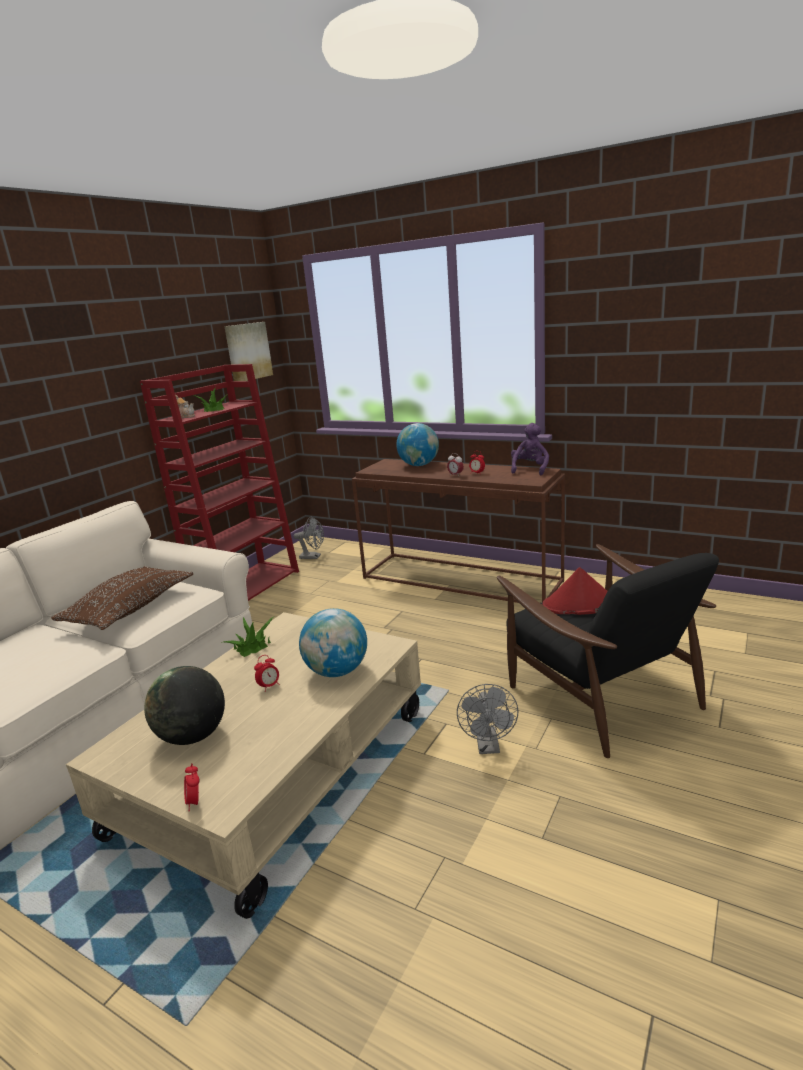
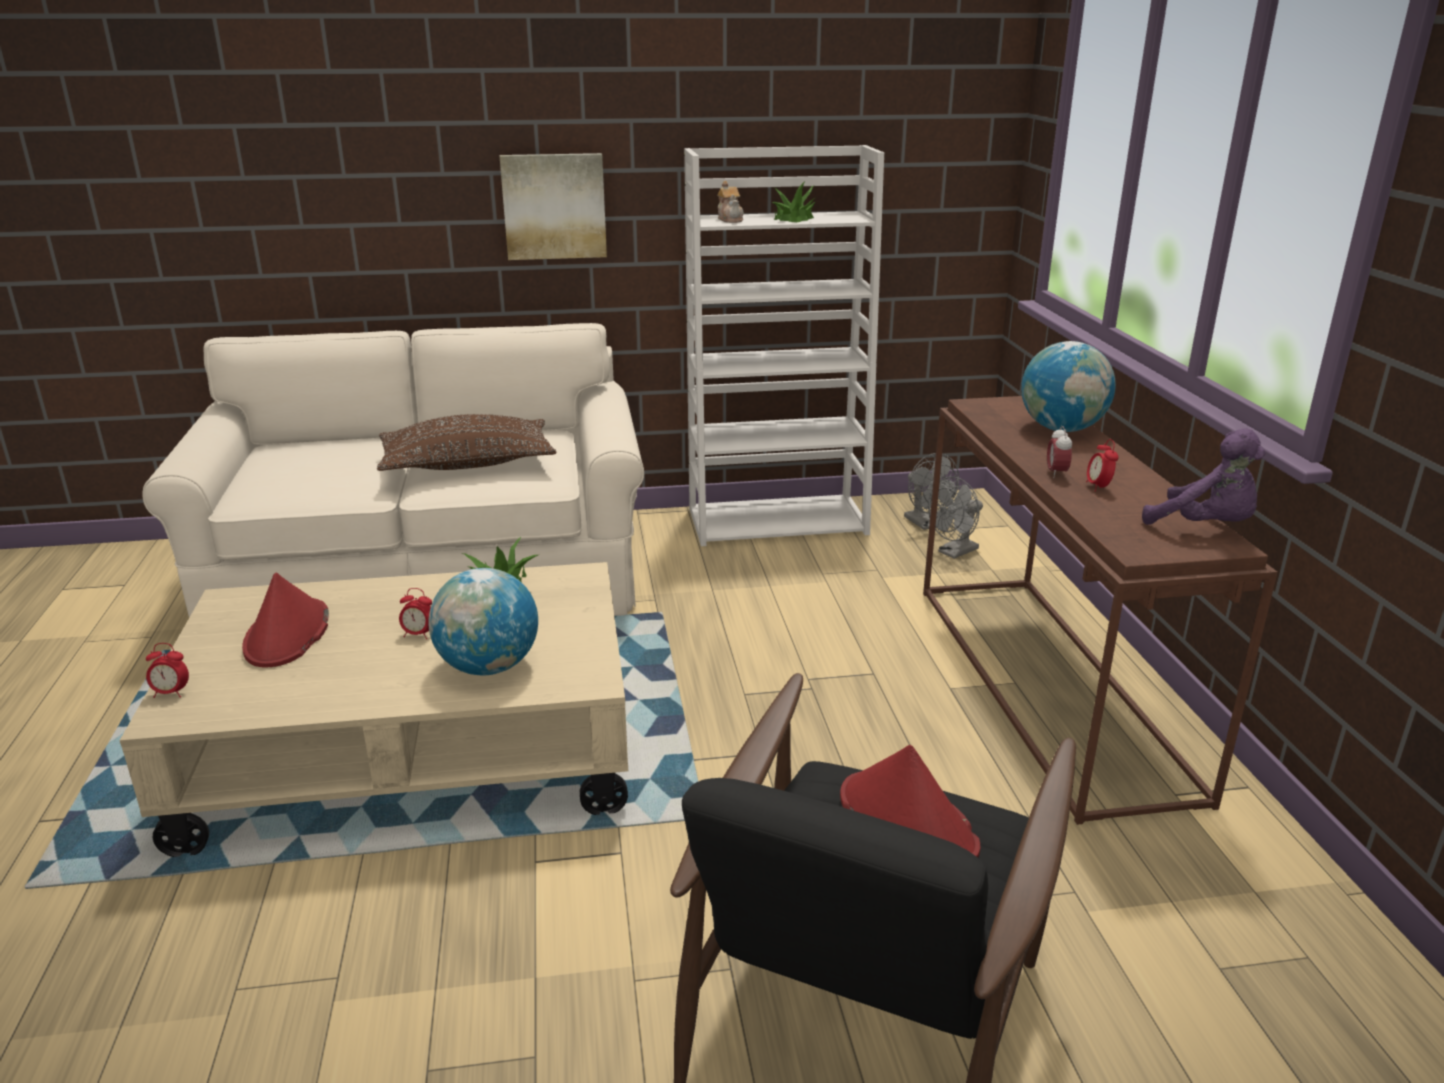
camera: 50 degrees right, 5 degrees up
(193, 736) = (287, 634): globe -> red hat
(195, 802) = (171, 693): alarm clock -> alarm clock turned 120 degrees counterclockwise
(247, 587) = (778, 520): red bookcase -> white bookcase
(248, 351) = (933, 128): picture -> picture (554, 206)
(488, 747) = (598, 923): grey fan -> grey fan (954, 552)
(530, 469) = (1205, 527): purple plush toy -> purple plush toy turned 60 degrees clockwise

